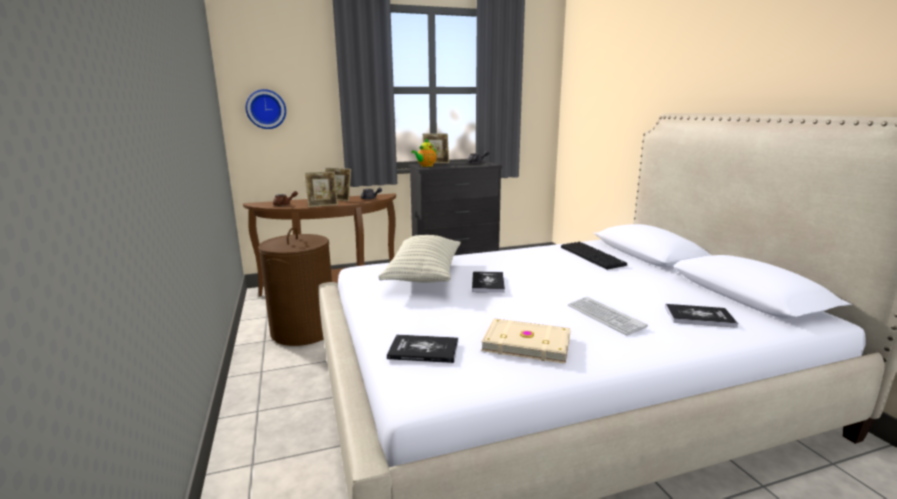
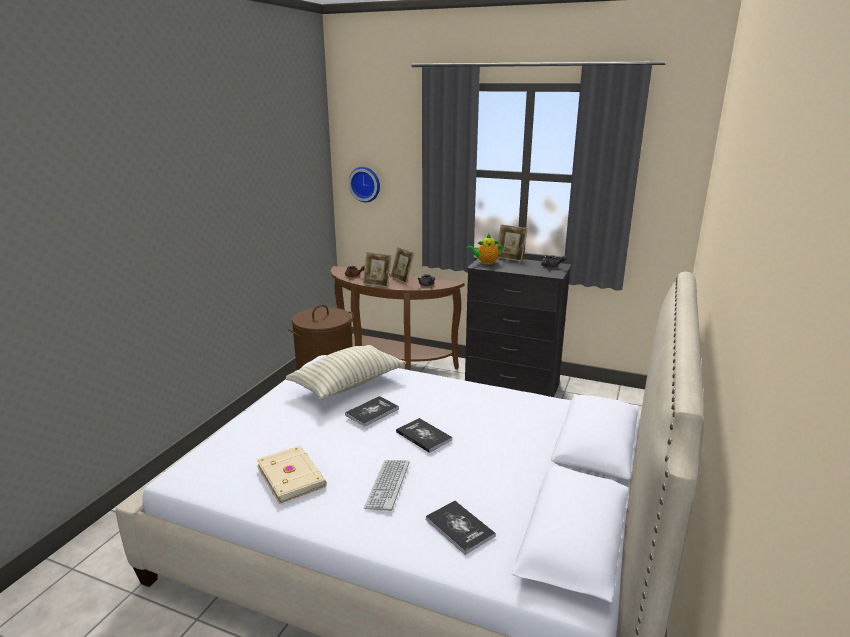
camera: 40 degrees right, 5 degrees up
(423, 350) = (231, 448): book -> book (423, 436)
(593, 256) = (526, 422): keyboard -> none

